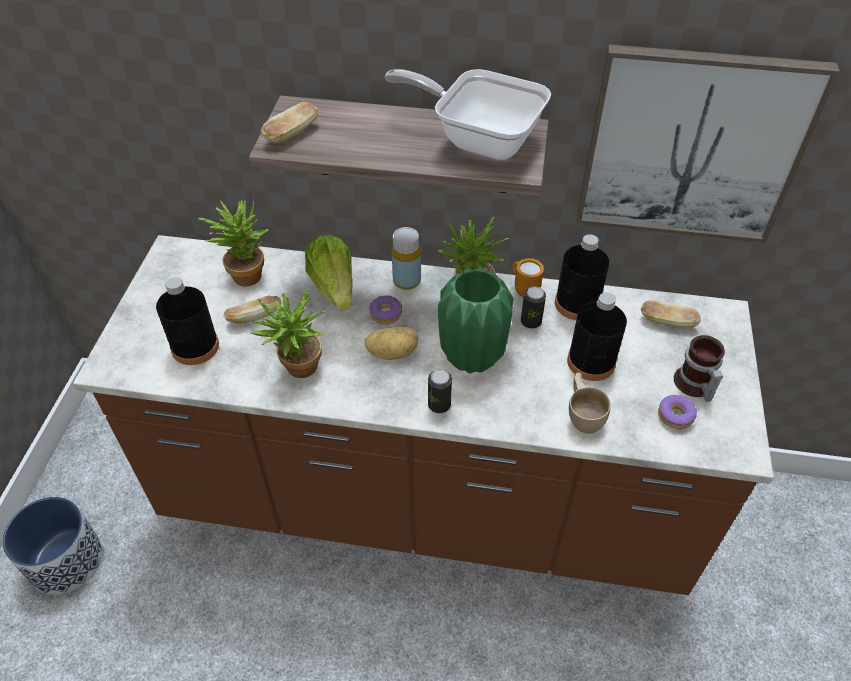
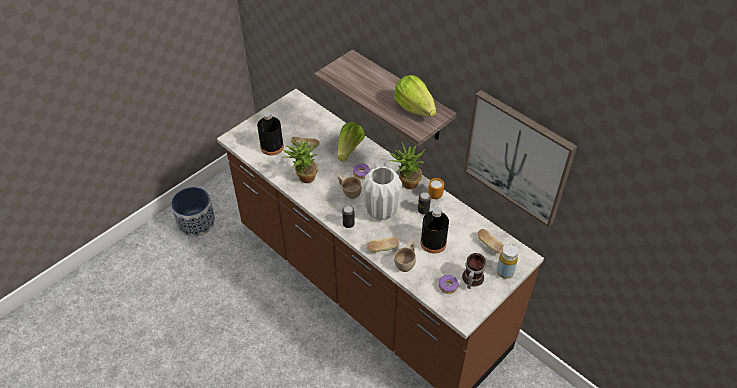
camera: 35 degrees right, 0 degrees up
(245, 273) = (317, 124): potted plant -> none
(292, 134) = (339, 70): bread -> bread (383, 248)
(392, 352) = (349, 191): potato -> beige cup
(406, 281) = (384, 163): yellow bottle -> yellow bottle (505, 272)
(472, 357) = (381, 212): green vase -> white vase
(479, 139) = (414, 108): frying pan -> lettuce
(577, 304) = (453, 214): black bottle -> none

